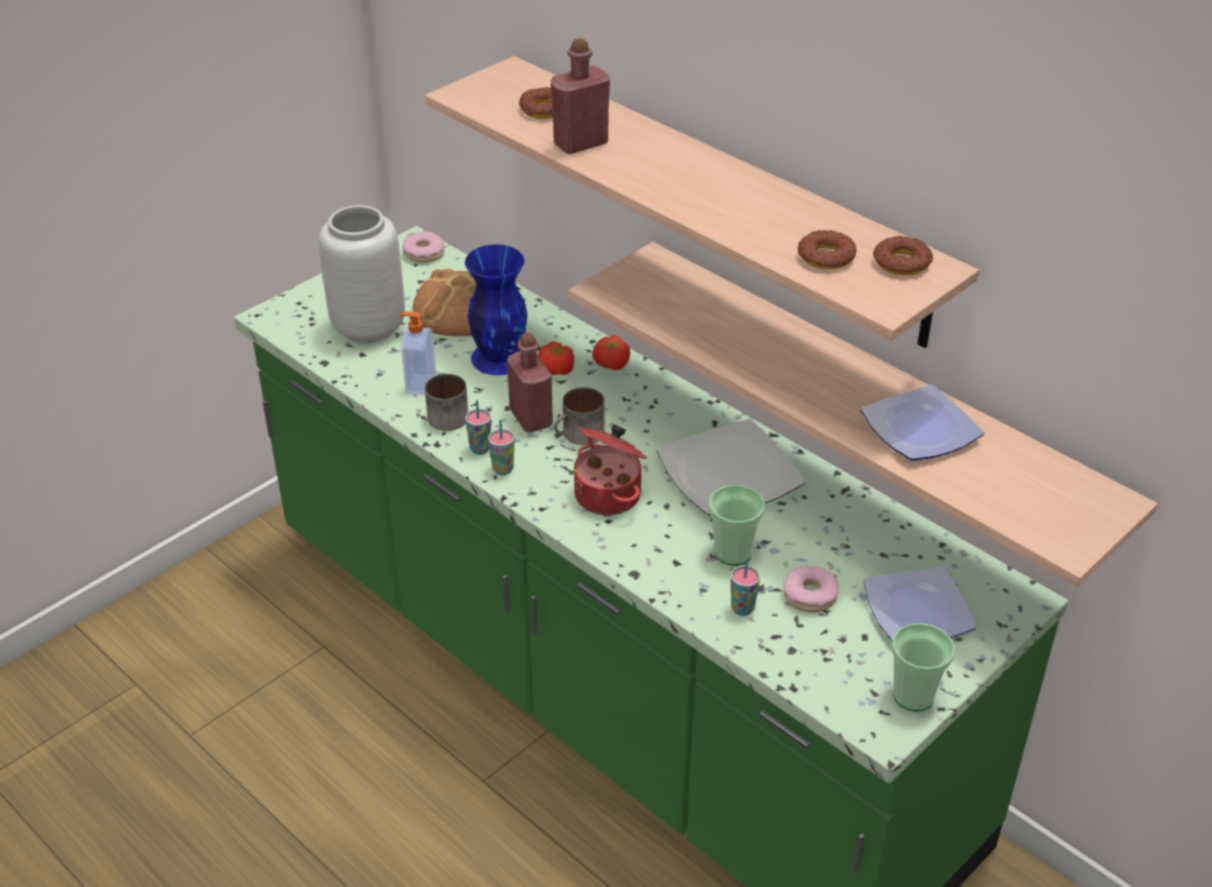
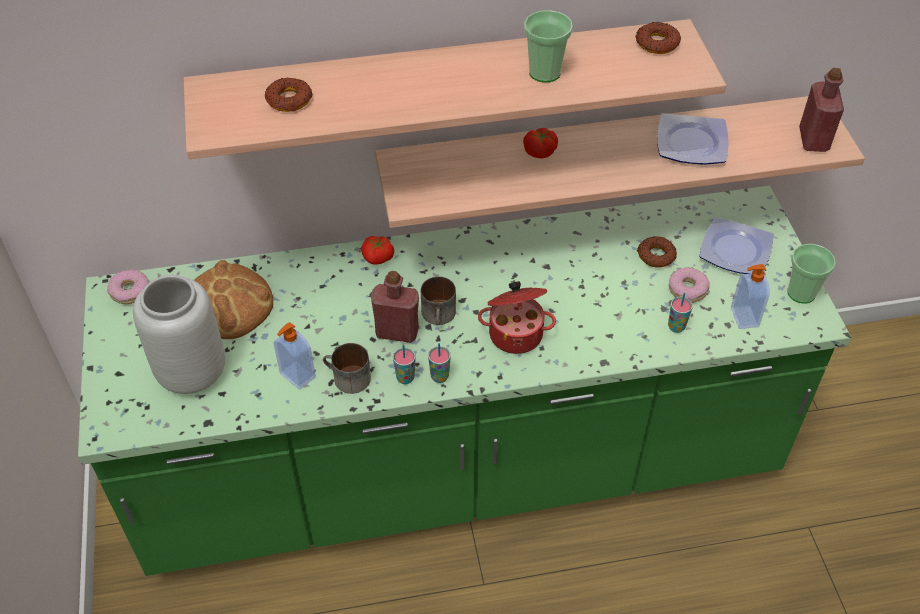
camera: 55 degrees left, 10 degrees up
(499, 357) = (309, 314): blue vase -> none
(556, 370) = (355, 290): tomato -> tomato (540, 152)
(581, 143) = (361, 105): red bottle -> red bottle (813, 140)
(729, 474) = (547, 263): plate -> none
(733, 553) = (622, 303): cup -> cup (544, 72)
(817, 659) = (743, 317): none -> soap dispenser
(826, 257) = (622, 69): donut -> donut (656, 256)

